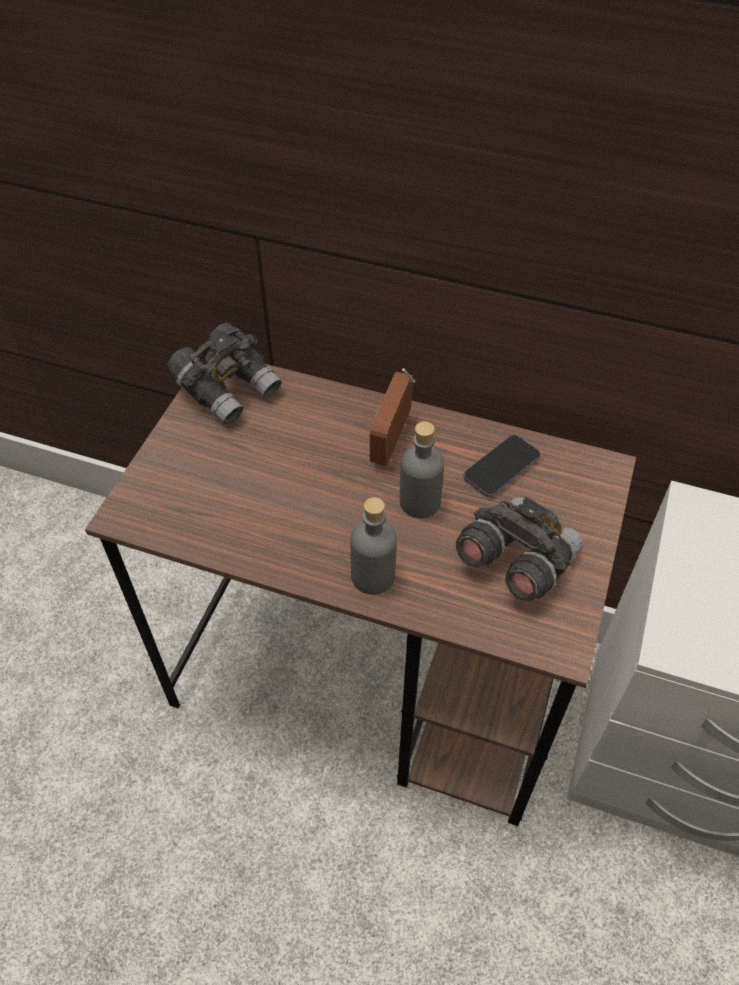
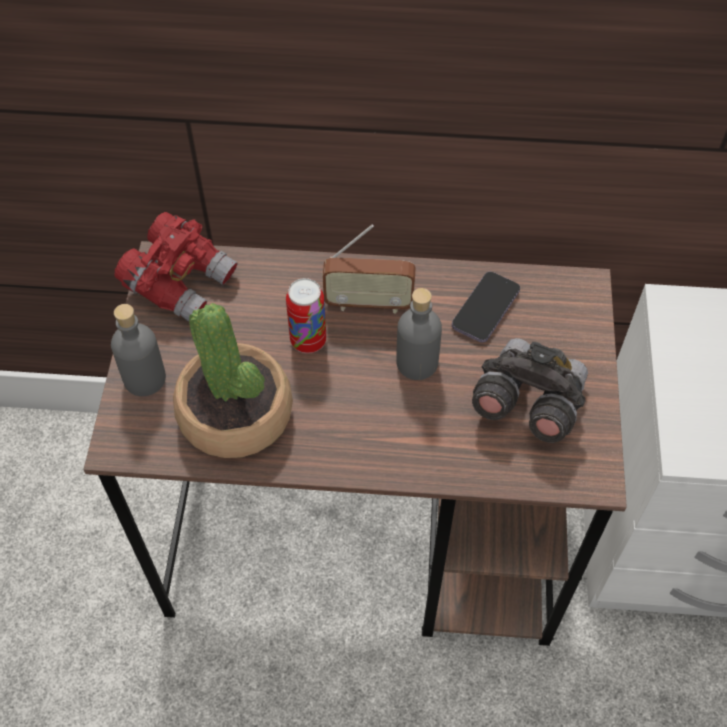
camera: 15 degrees left, 5 degrees up
(228, 389) = (180, 282): grey binoculars -> red binoculars
(236, 511) = (236, 413): none -> potted plant
(324, 462) = (308, 341): none -> can
(373, 576) = (395, 450): grey bottle -> grey bottle (145, 378)
(391, 441) = (368, 303): radio -> radio turned 90 degrees counterclockwise

